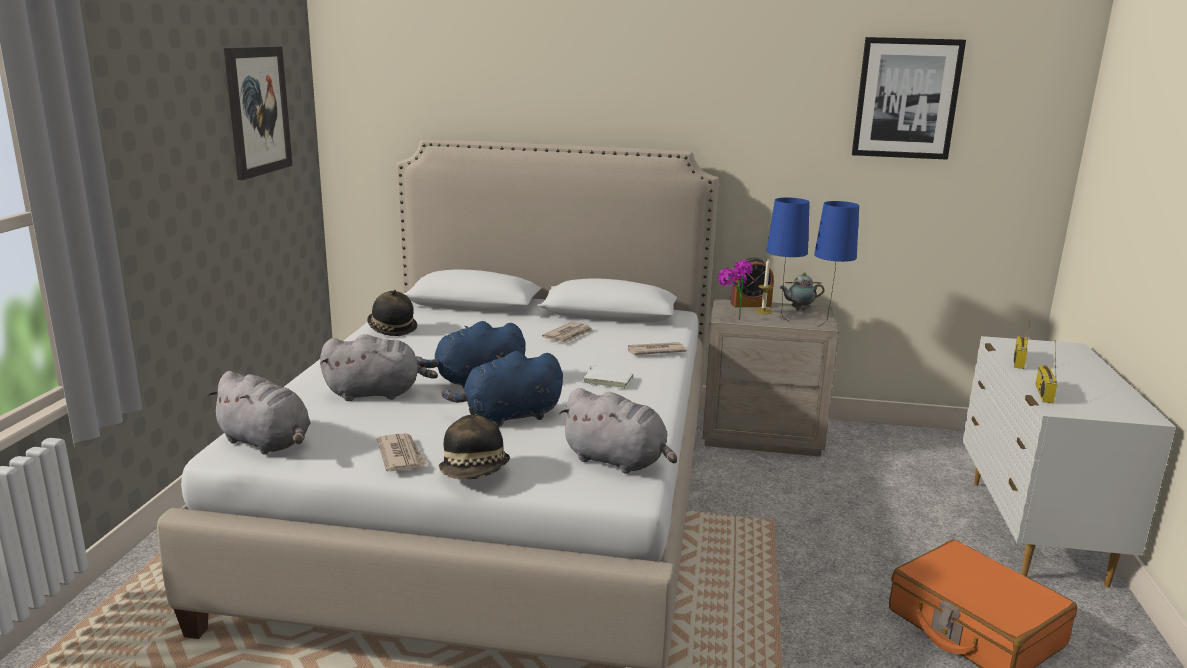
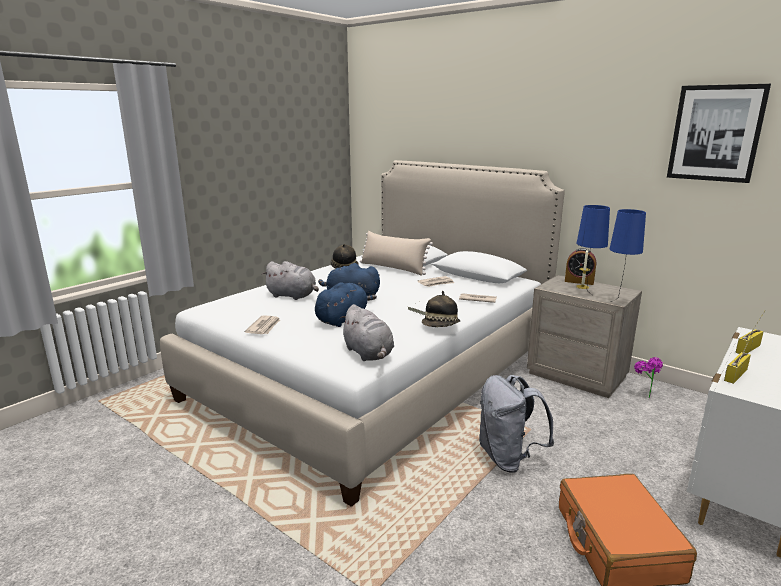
camera: 30 degrees right, 0 degrees up
(258, 111) = (302, 141): picture -> none
(267, 443) = (217, 309): grey plush toy -> none
(474, 320) = (393, 268): none -> beige pillow
(475, 473) = (286, 343): hat -> hat (441, 326)
(509, 416) = (343, 319): blue plush toy -> blue plush toy turned 120 degrees clockwise
(731, 318) = (552, 288): potted plant -> potted plant (644, 395)
(782, 566) = (508, 458): none -> grey backpack
(799, 310) = (611, 289): teapot -> none

